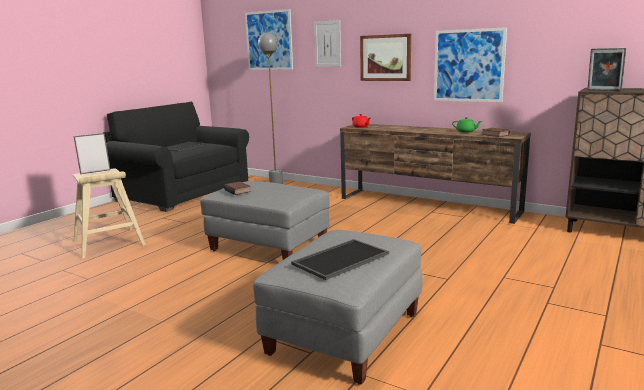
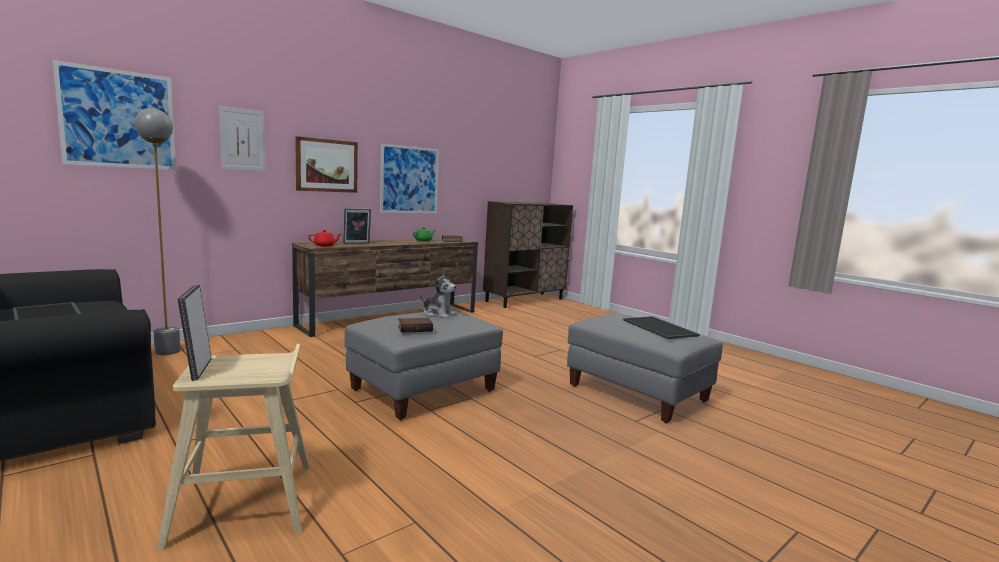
camera: 75 degrees left, 5 degrees down
(285, 189) = (438, 314): none -> plush toy
(603, 90) = (515, 203): picture frame -> picture frame (356, 243)

